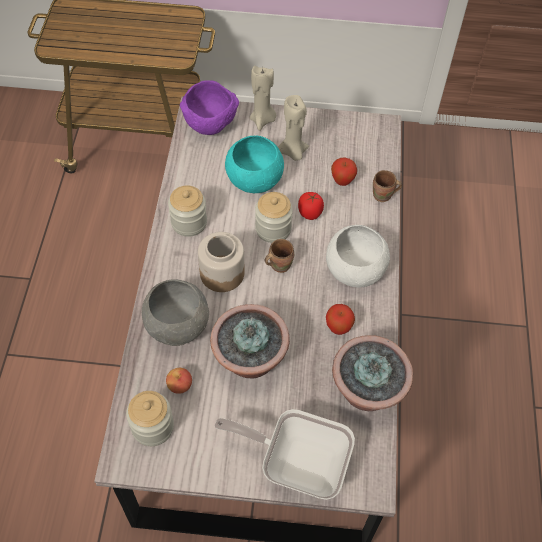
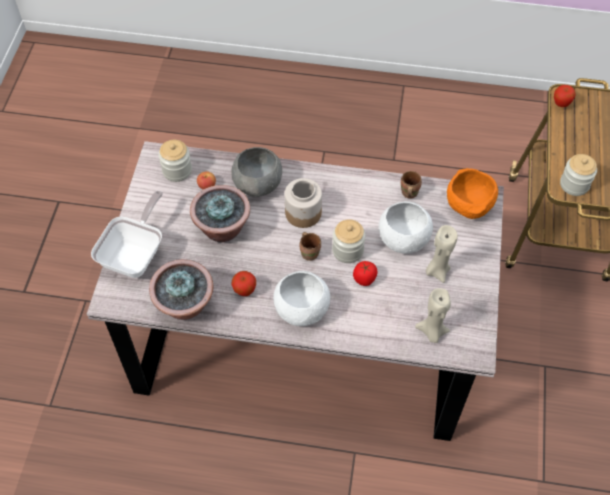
camera: 95 degrees right, 0 degrees up
(189, 222) = (355, 191): jar -> jar (574, 184)
(211, 124) = (469, 208): purple bowl -> orange bowl
(254, 179) = (404, 239): turquoise bowl -> white bowl
(262, 120) = (477, 248): beige candle -> beige candle (432, 332)
(342, 181) = (402, 309): apple -> apple (561, 104)
(383, 196) = (384, 342): brown mug -> brown mug (408, 193)

